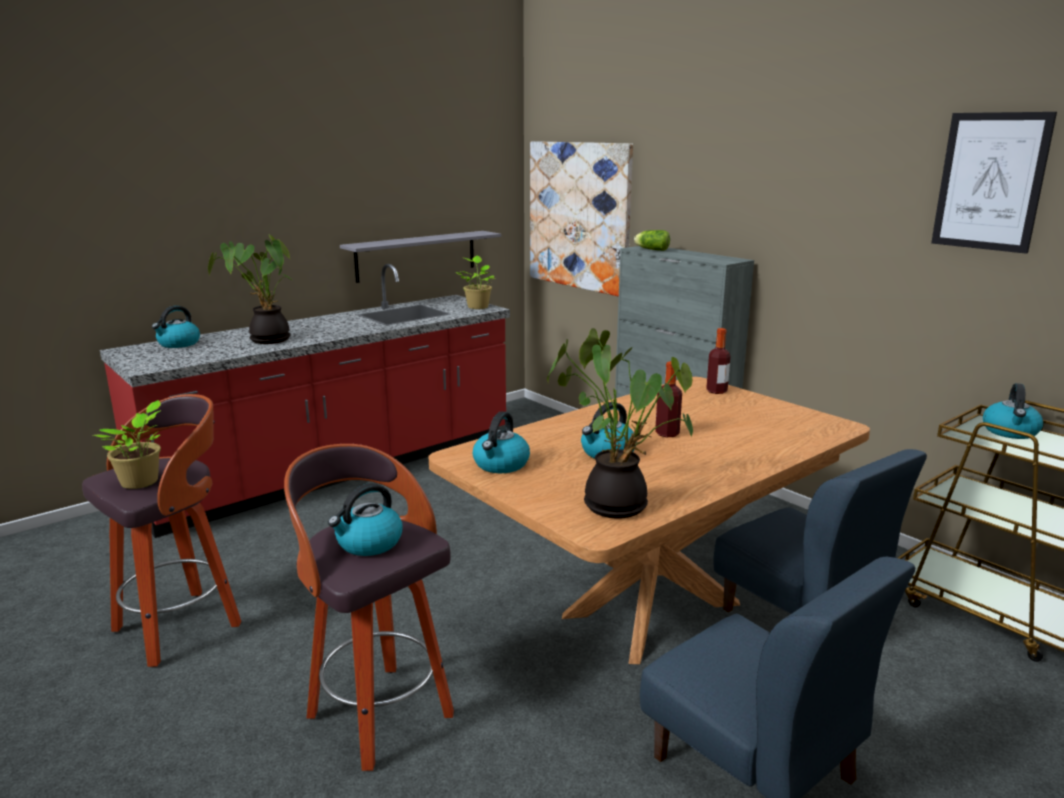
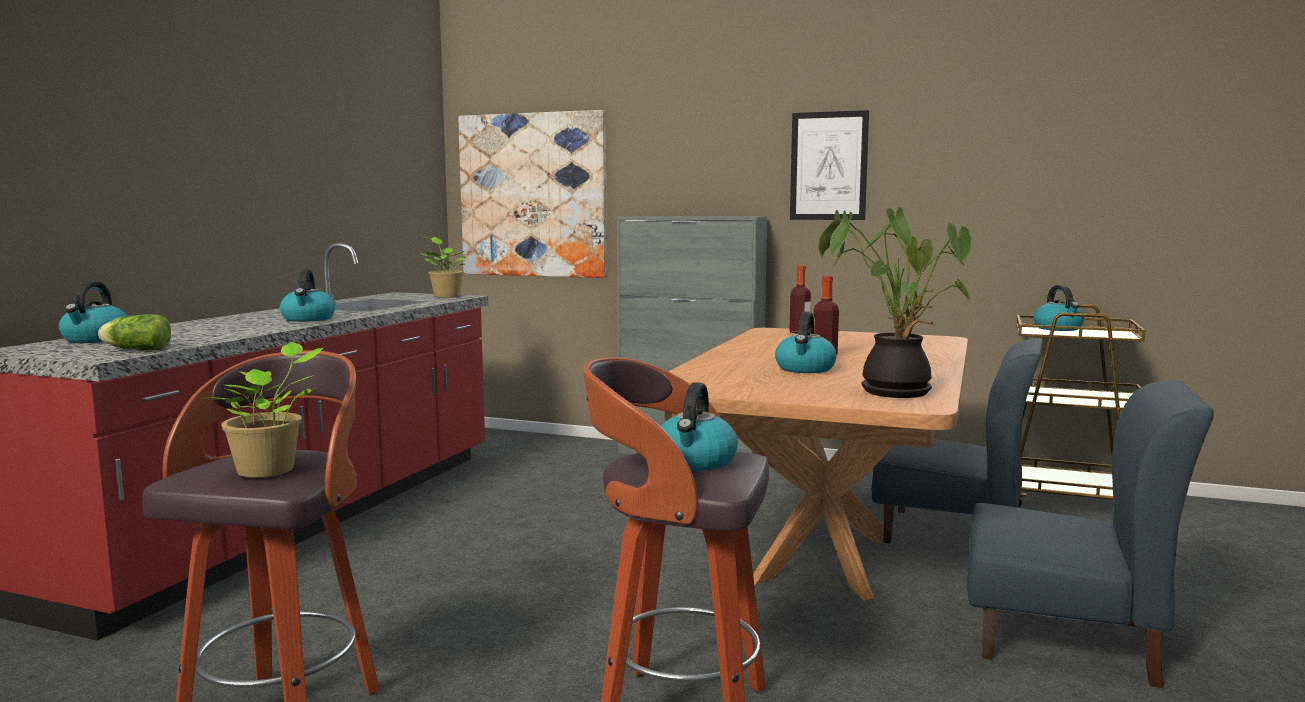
camera: 30 degrees left, 10 degrees down
(266, 340) = (232, 328): potted plant -> none
(416, 256) = (350, 241): grey shelf -> none
(501, 465) = (728, 386): kettle -> kettle (308, 319)
(651, 249) = (651, 216): lettuce -> lettuce (135, 350)
(990, 182) = (995, 120): picture -> picture (828, 166)

